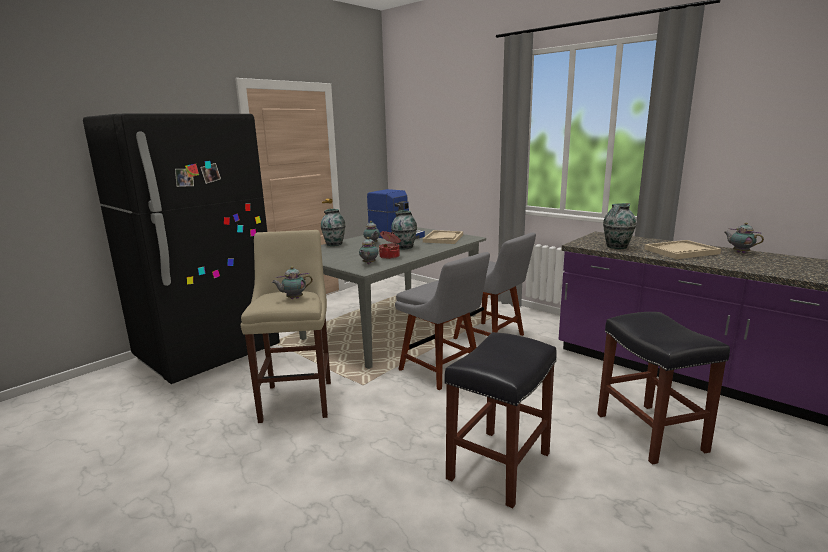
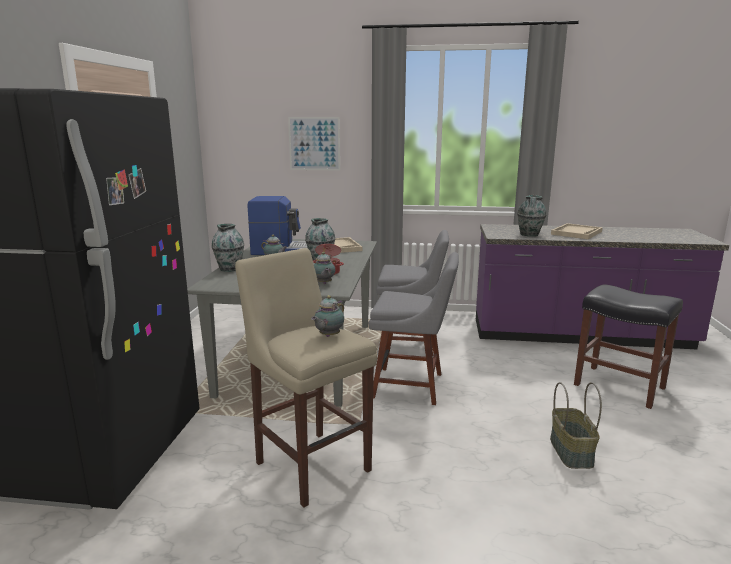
camera: 35 degrees left, 0 degrees up
(461, 146) = (314, 143): none -> picture
(499, 467) = (572, 452): black stool -> basket
(739, 252) = (609, 229): teapot -> none

